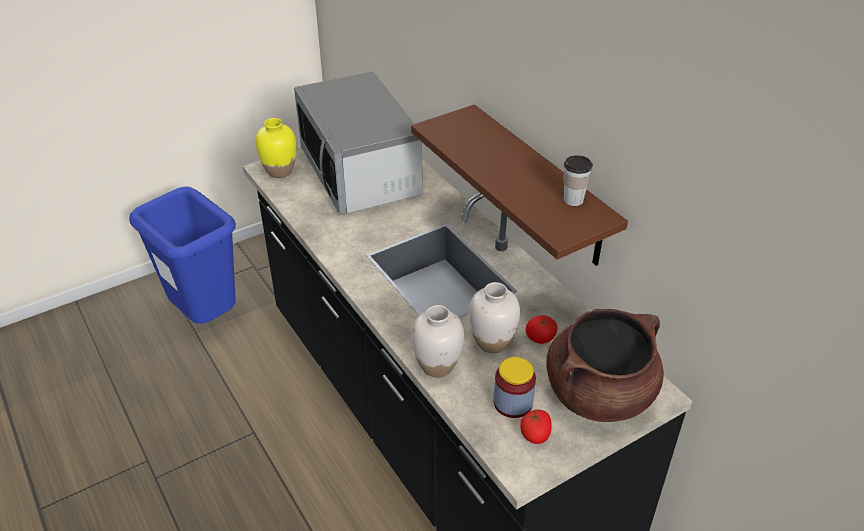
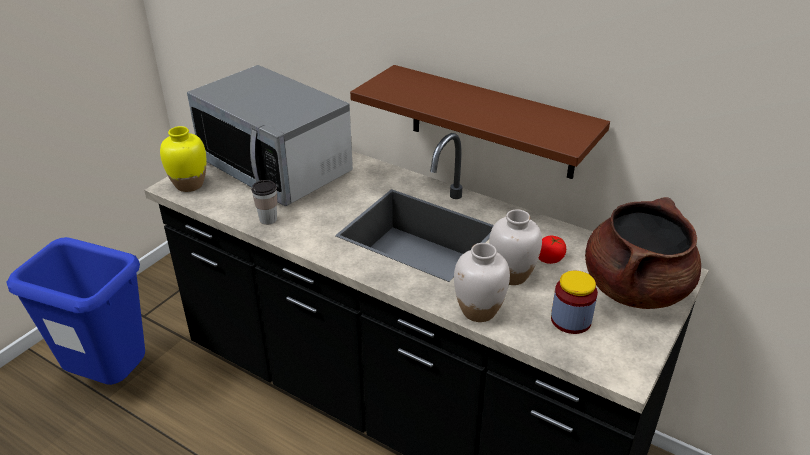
camera: 25 degrees left, 5 degrees down
(535, 435) = (612, 341): tomato -> none
(573, 200) = (551, 116): cup -> cup (268, 219)

